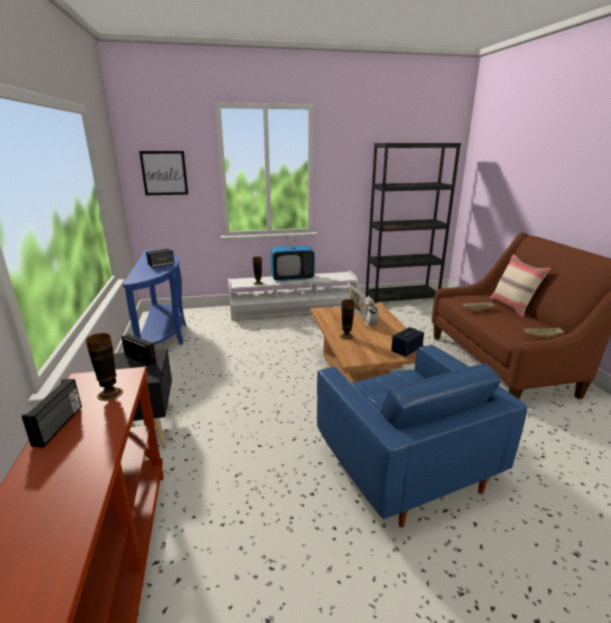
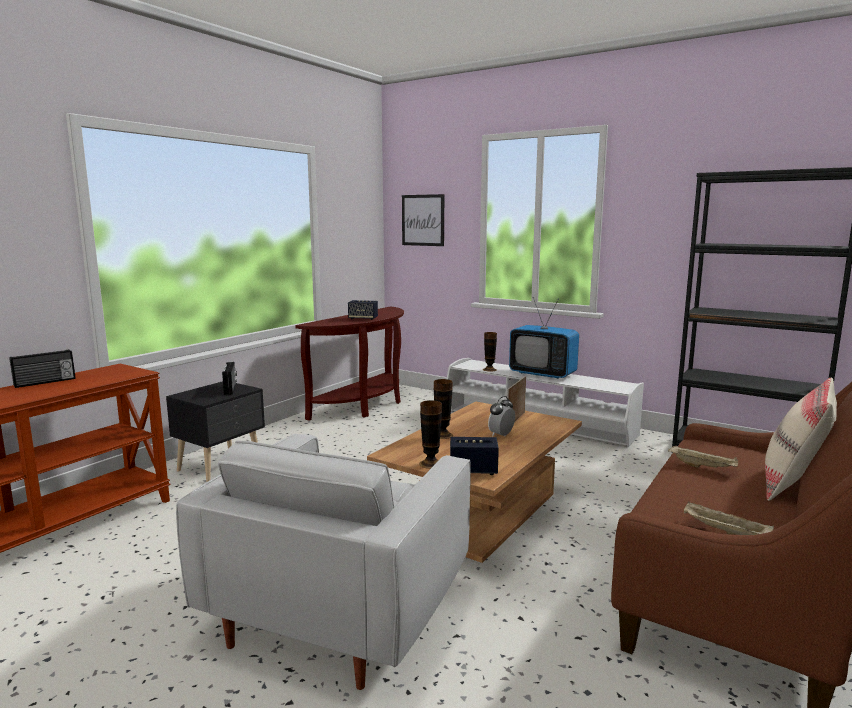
camera: 45 degrees right, 10 degrees down
(110, 394) = (102, 378): vase -> vase (430, 463)
(164, 335) = (364, 405): blue console table -> brown console table
(403, 464) = (341, 607): blue armchair -> white armchair

